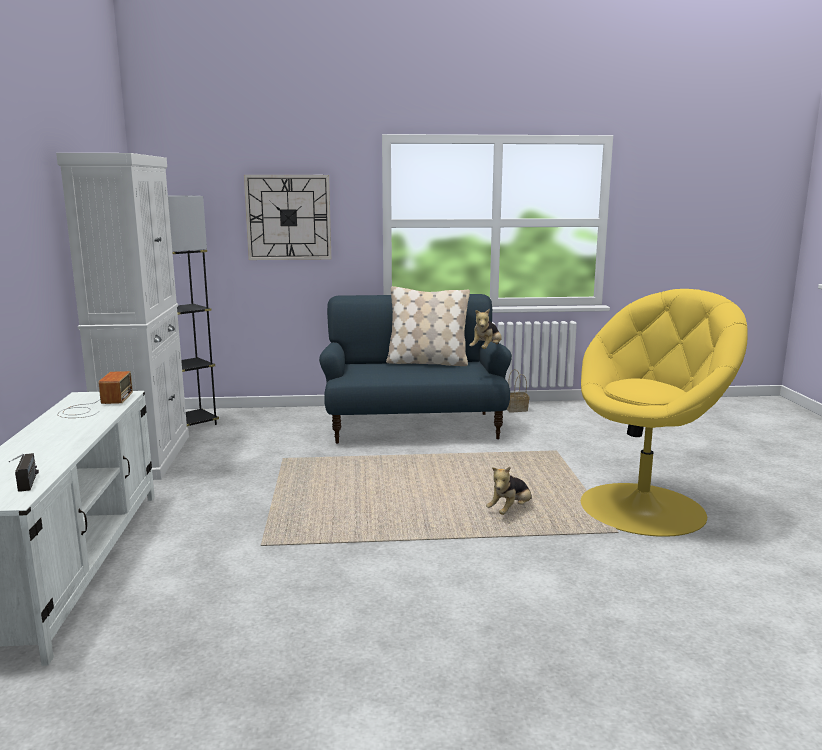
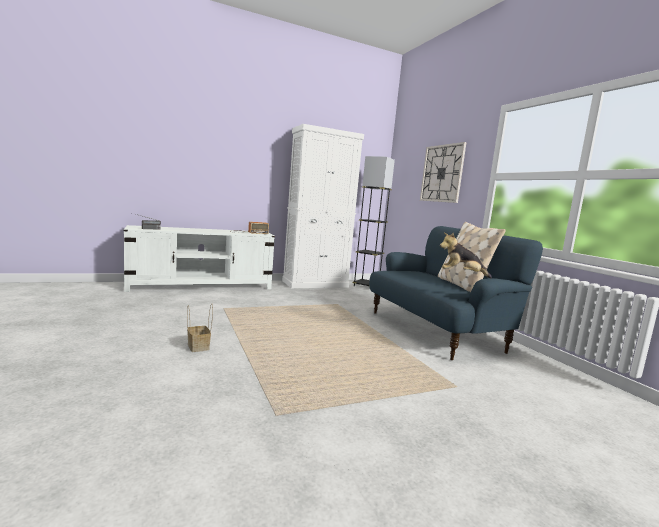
camera: 70 degrees right, 5 degrees down
(510, 510) = (299, 366): plush toy -> none
(517, 409) = (548, 367): basket -> basket (199, 347)
(644, 507) = (346, 435): yellow armchair -> none

